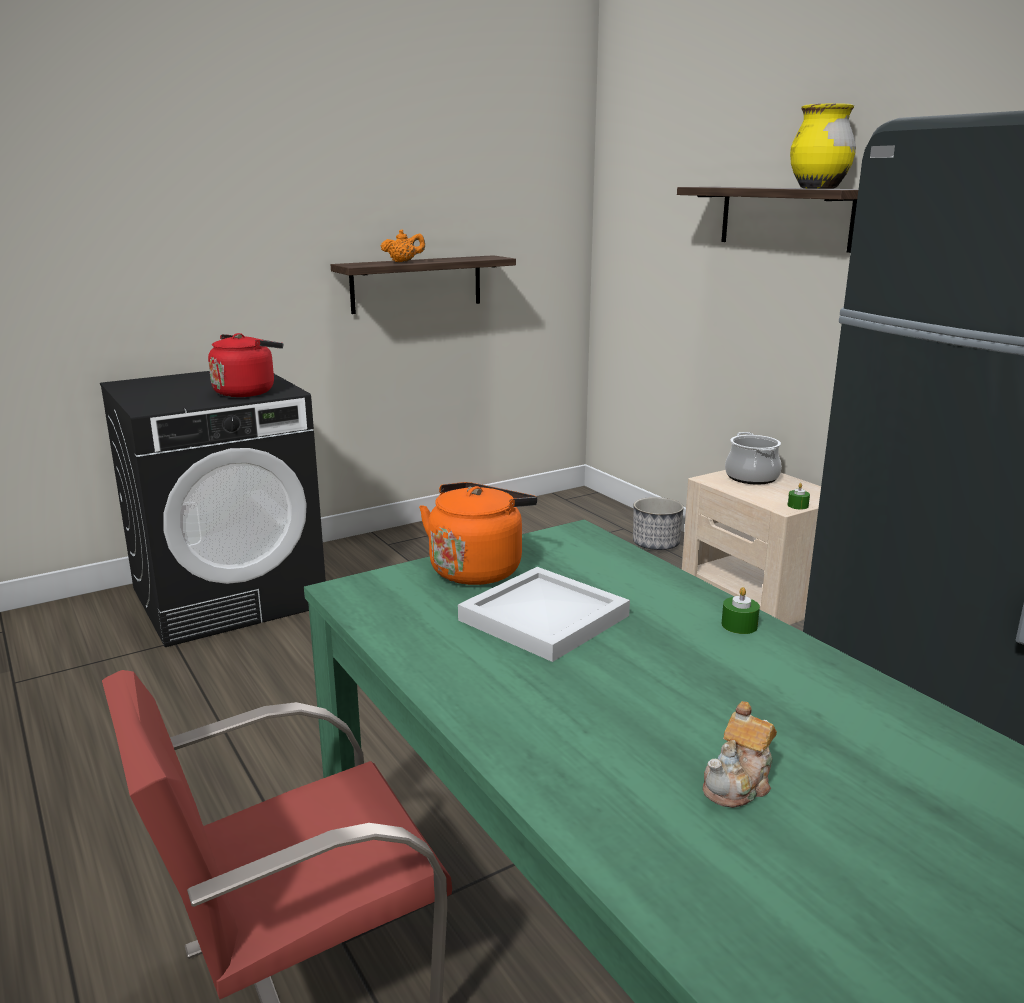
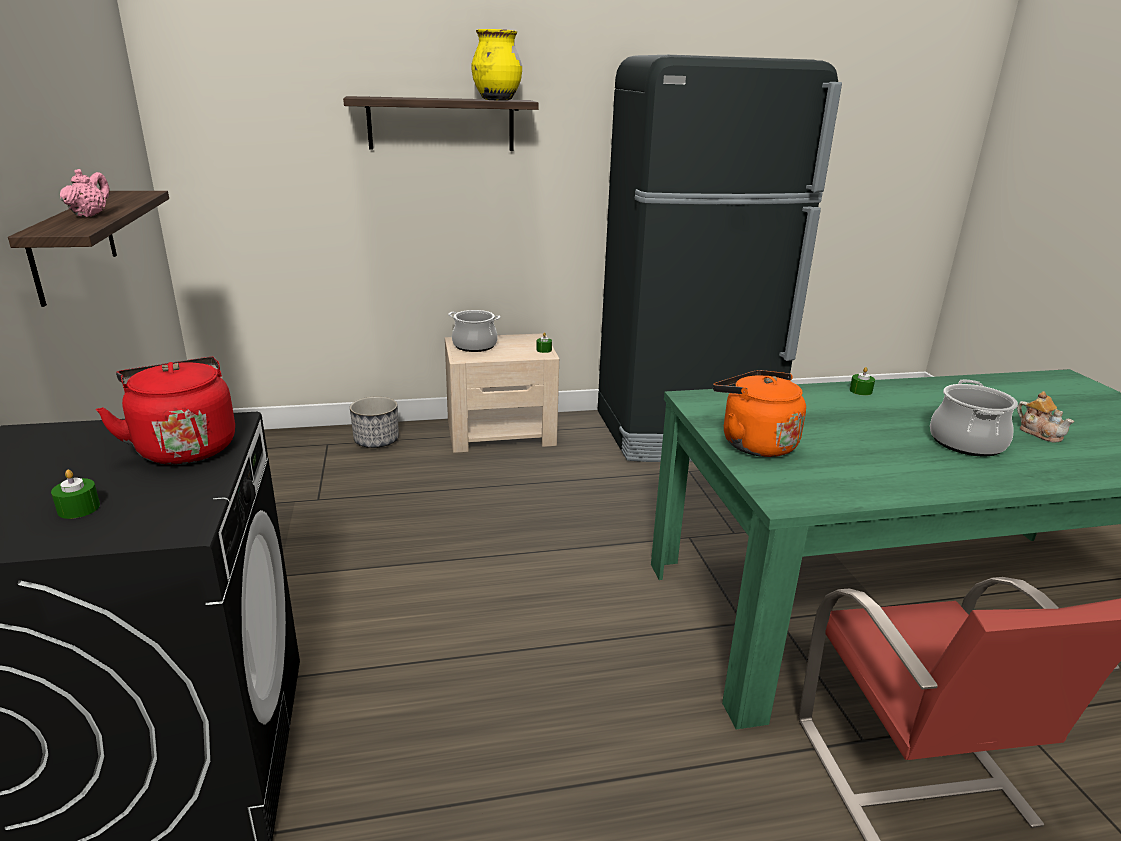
camera: 70 degrees left, 5 degrees up
(165, 393) = (79, 508): none -> green candle
(403, 262) = (90, 215): orange teapot -> pink teapot
(546, 618) = (846, 437): white tray -> none
(614, 706) = (967, 443): none -> cooking pot

